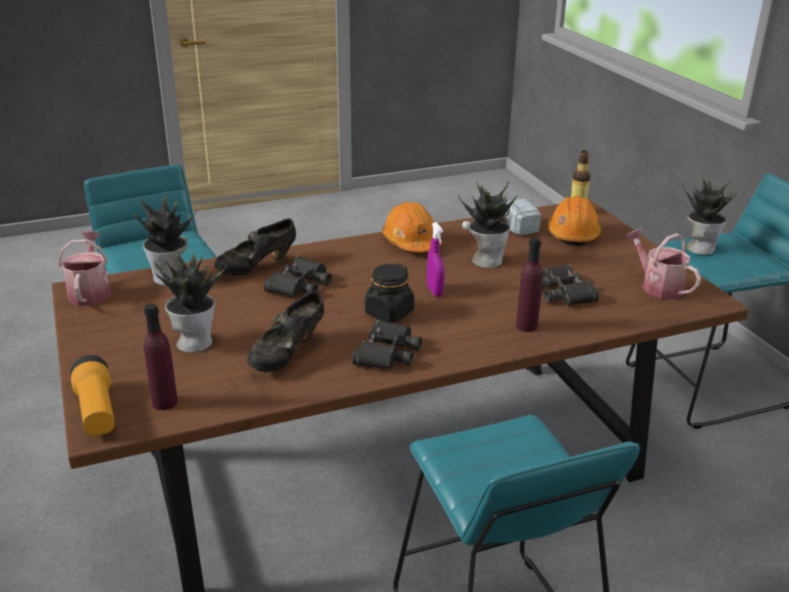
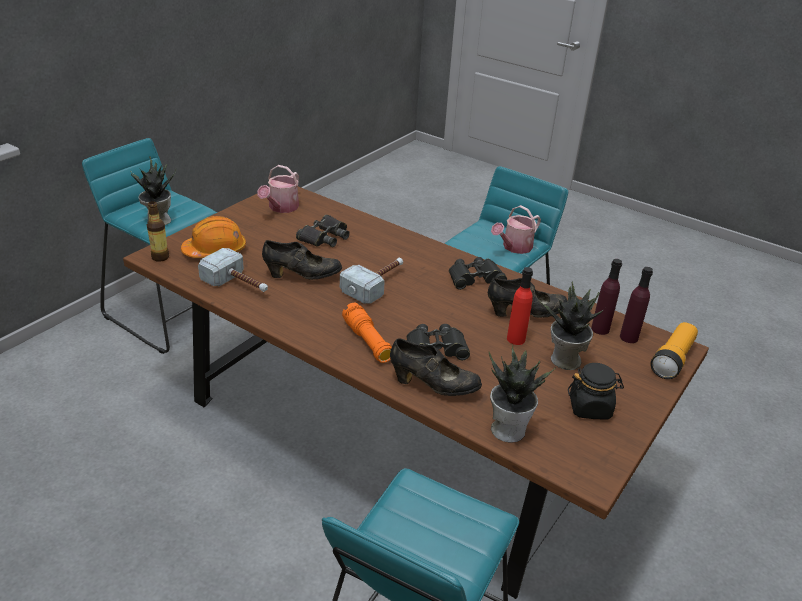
camera: 125 degrees left, 5 degrees up
(90, 292) = (585, 466): watering can -> watering can (514, 247)
(258, 330) = (516, 339): none -> red bottle
(348, 259) = (367, 341): none -> orange flashlight
(389, 313) = (428, 293): black jar -> black jar (590, 407)
(411, 242) = (302, 320): orange hard hat -> none
(434, 291) = (376, 284): purple spray bottle -> hammer
(486, 260) = (302, 276): potted plant -> black shoe
(526, 326) = (385, 240): purple bottle -> purple bottle (600, 329)

